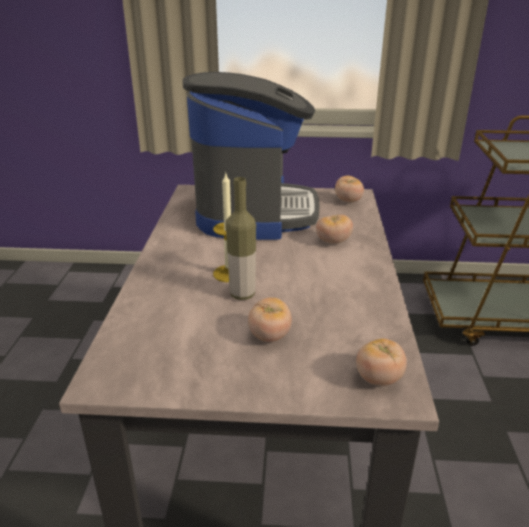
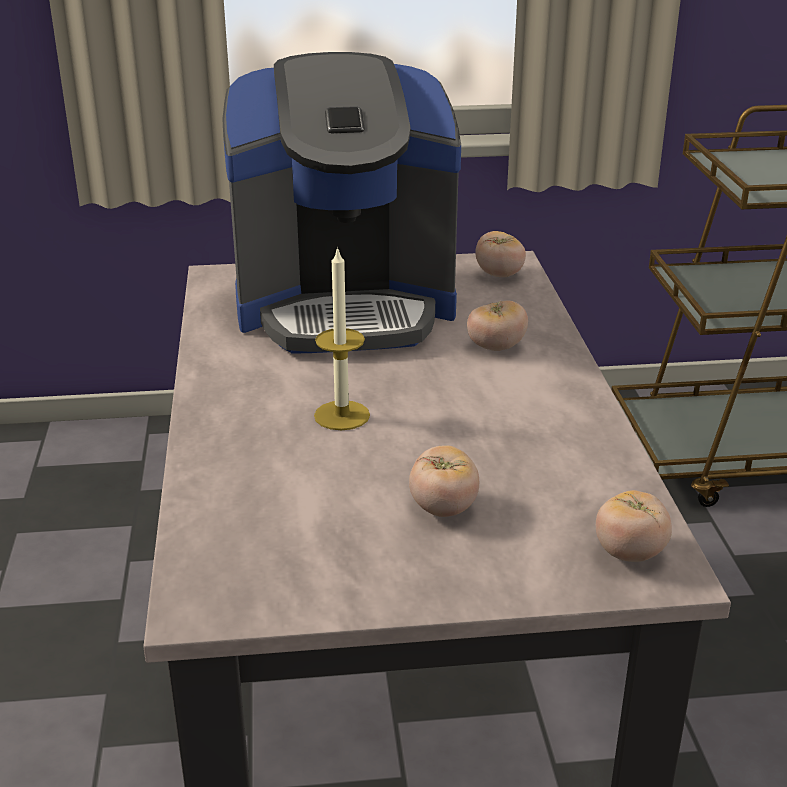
camera: 10 degrees left, 0 degrees up
(242, 294) = (376, 447): bottle -> none
(254, 212) = (345, 306): coffee machine -> coffee machine turned 90 degrees clockwise

